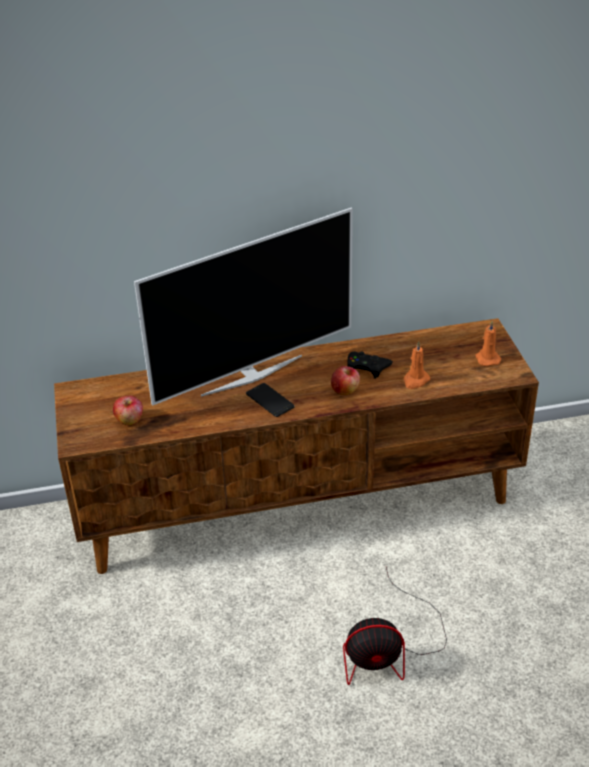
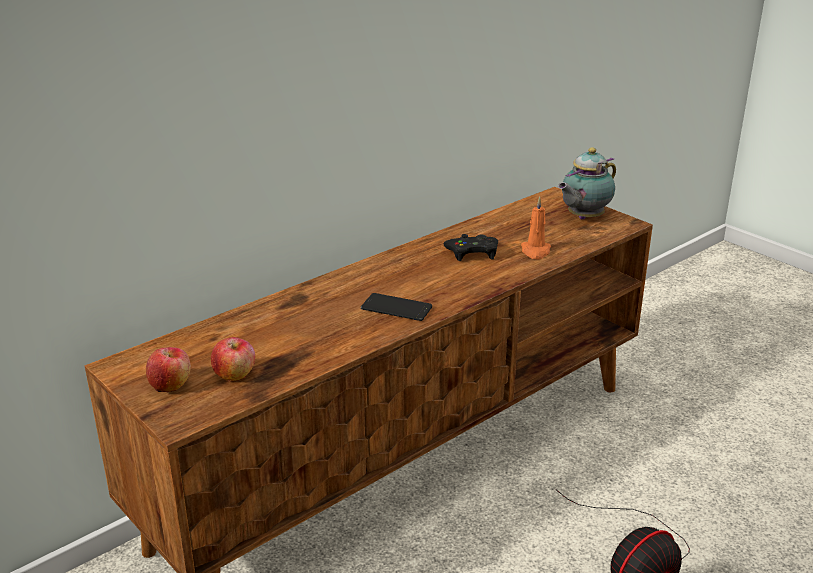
camera: 30 degrees left, 10 degrees down
(251, 374) = (348, 290): television -> none
(345, 390) = (471, 277): apple -> apple (170, 384)
(487, 358) = (583, 218): orange candle -> teapot

